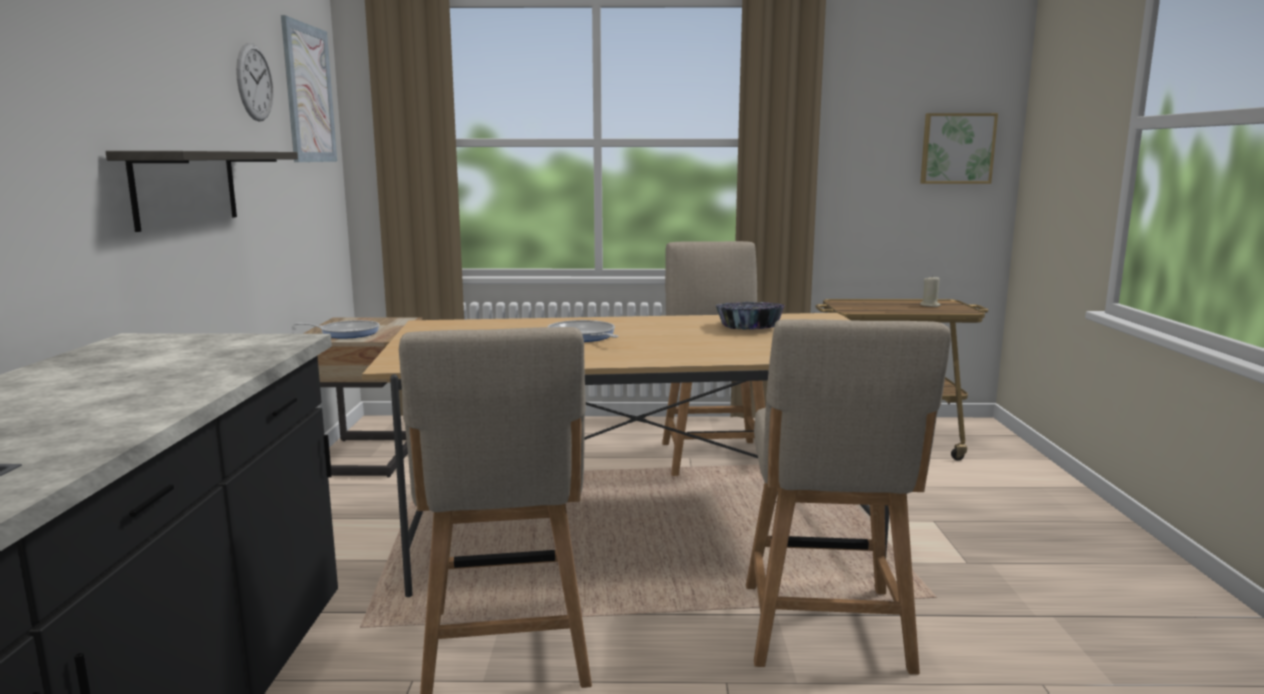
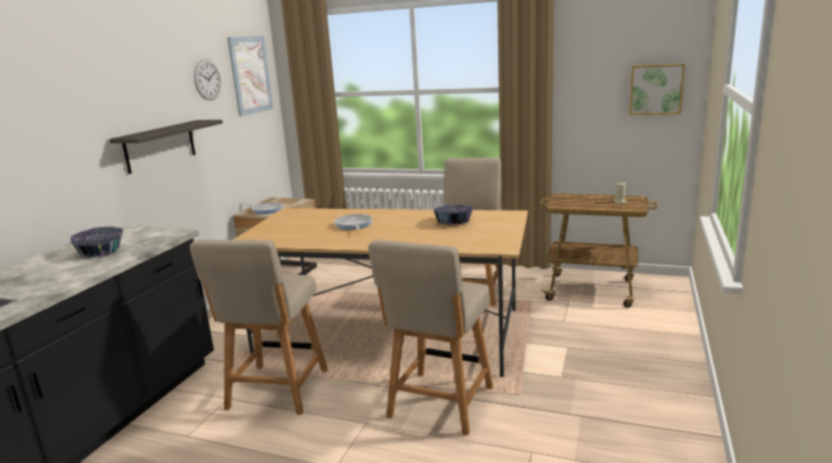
camera: 20 degrees right, 5 degrees up
(141, 371) = (100, 251): none -> bowl

